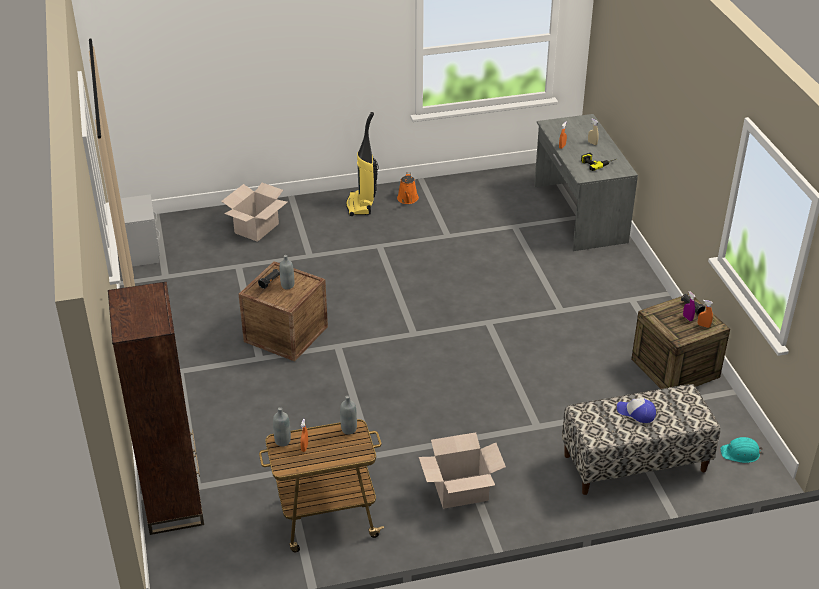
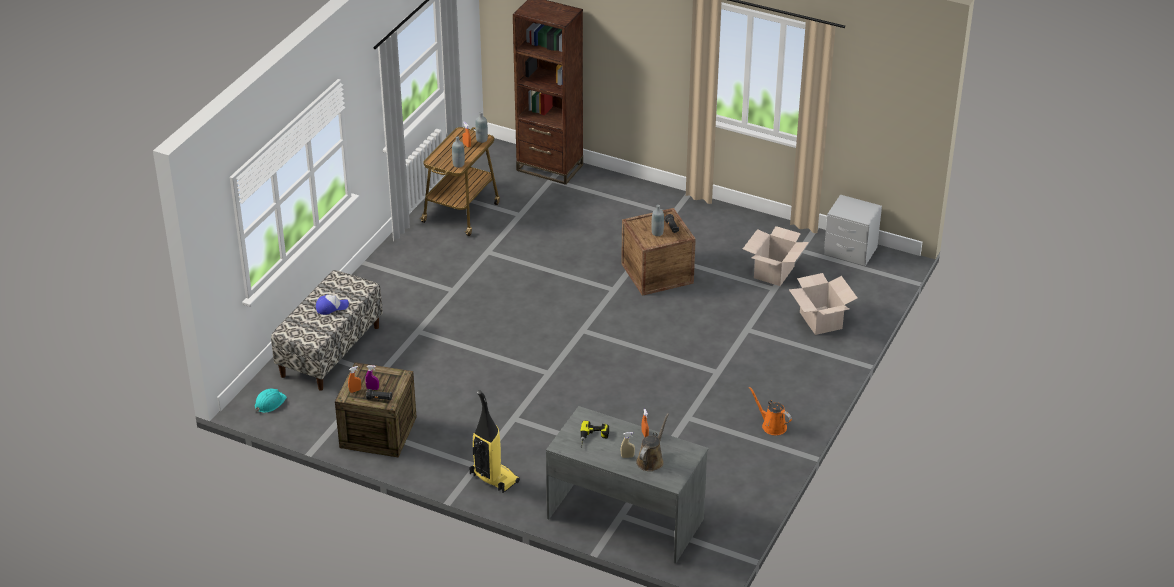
camera: 130 degrees right, 0 degrees up
(361, 205) = (793, 393): vacuum cleaner -> vacuum cleaner (493, 478)
(461, 491) = (411, 269): cardboard box -> cardboard box (774, 272)
(581, 134) = (651, 460): none -> brown watering can

